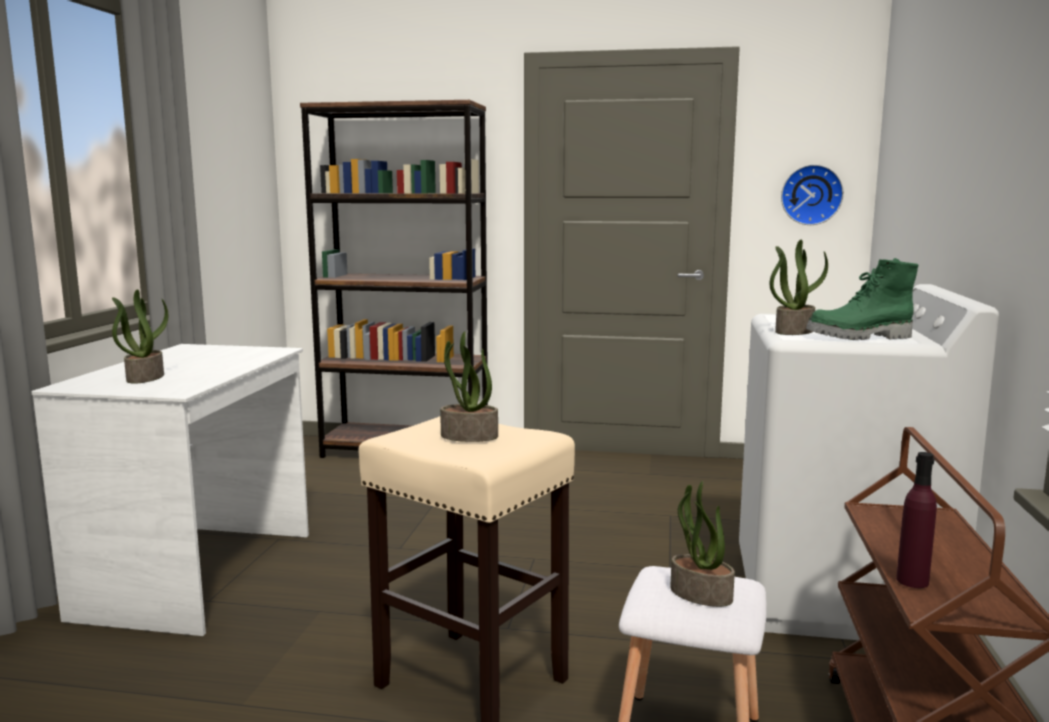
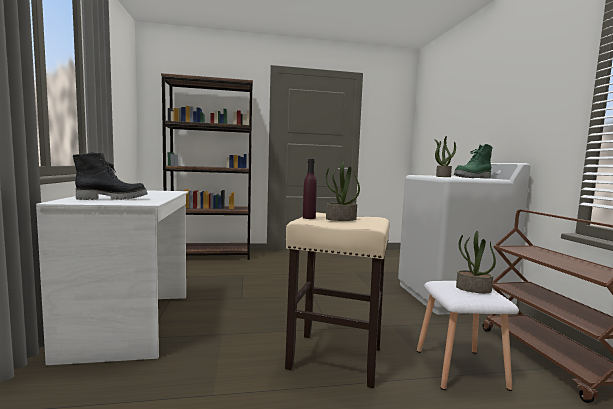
camera: 20 degrees left, 5 degrees down
(145, 378) = (113, 199): potted plant -> black boot
(811, 195) = (390, 136): wall clock -> none
(912, 581) = (574, 269): purple bottle -> purple bottle (309, 218)

